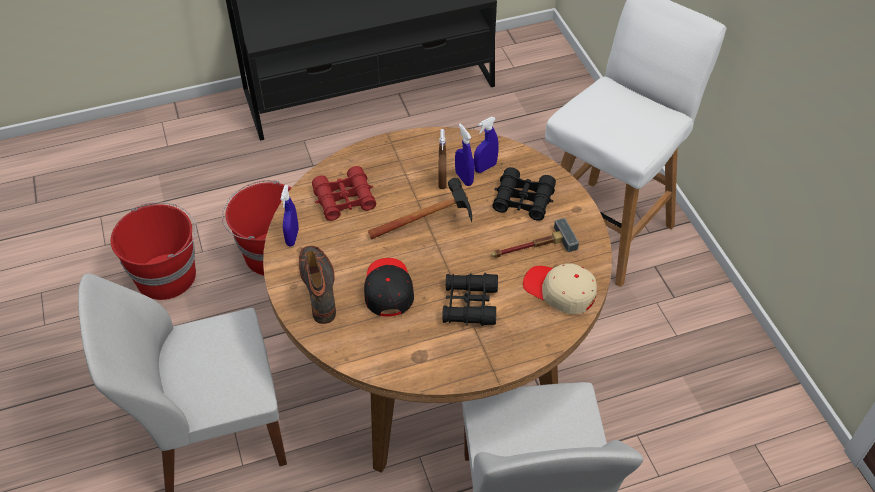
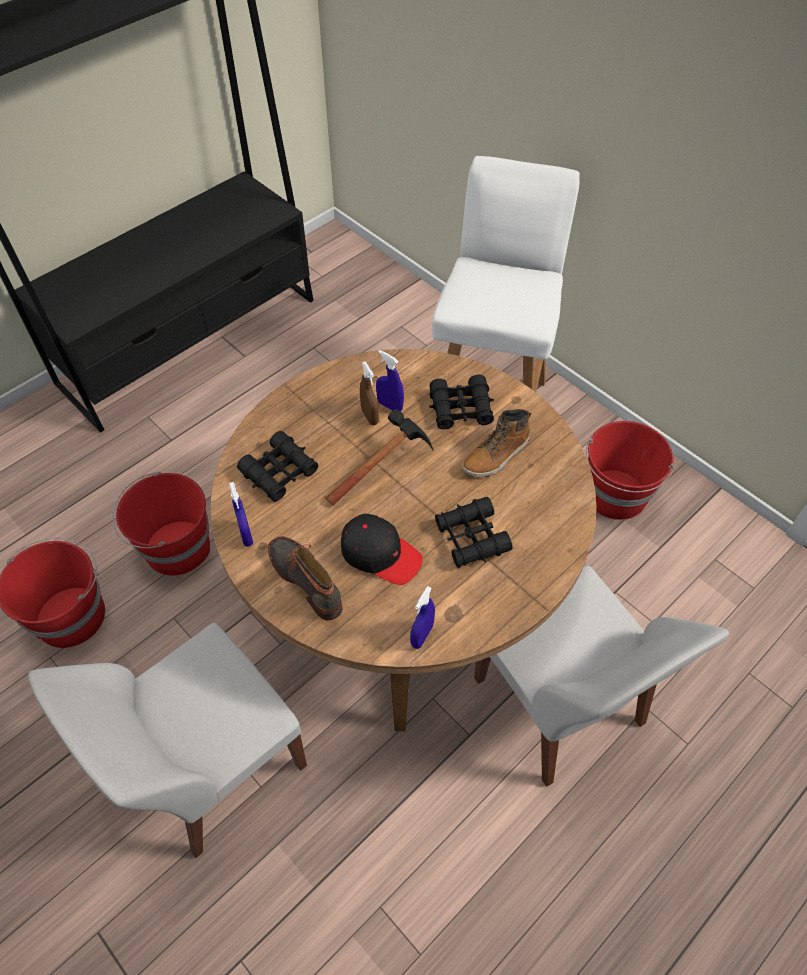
camera: 25 degrees left, 5 degrees up
(345, 199) = (279, 472): red binoculars -> black binoculars
(388, 289) = (380, 554): black cap -> black cap turned 150 degrees clockwise
(485, 167) = (404, 387): blue spray bottle -> blue spray bottle (422, 635)
(531, 248) = (496, 455): hammer -> boot
(559, 291) = (548, 490): beige cap -> none
(686, 351) = (615, 495): none -> red bucket

